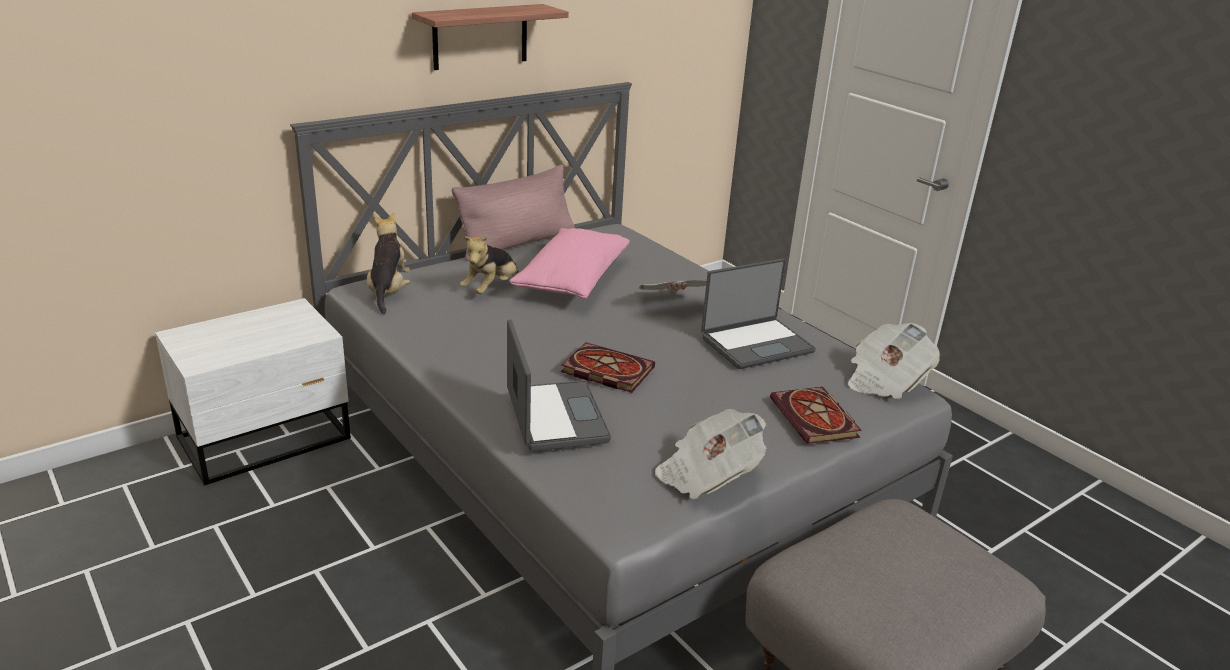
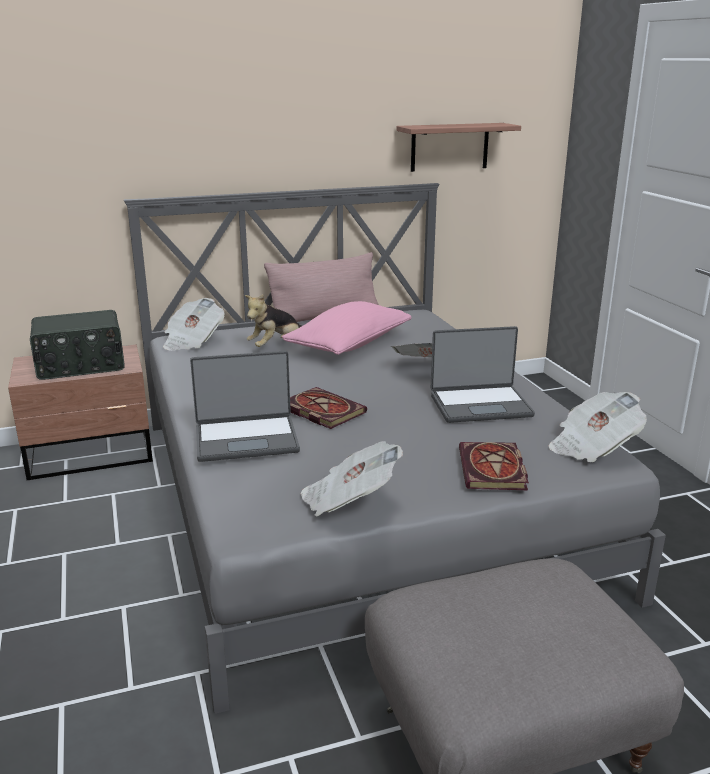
camera: 20 degrees right, 5 degrees down
(257, 336) = (81, 365): none -> radio
(267, 439) = (92, 454): white nightstand -> brown nightstand
(388, 291) = (192, 341): plush toy -> newspaper
(480, 36) = (293, 136): shelf -> shelf (449, 147)
(554, 417) = (246, 439): laptop -> laptop turned 75 degrees clockwise

